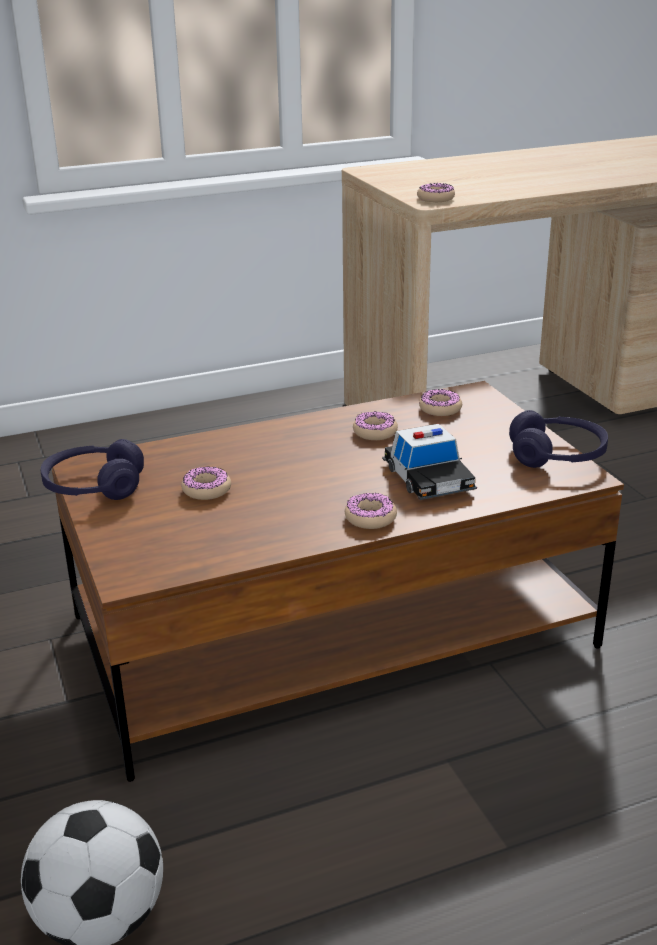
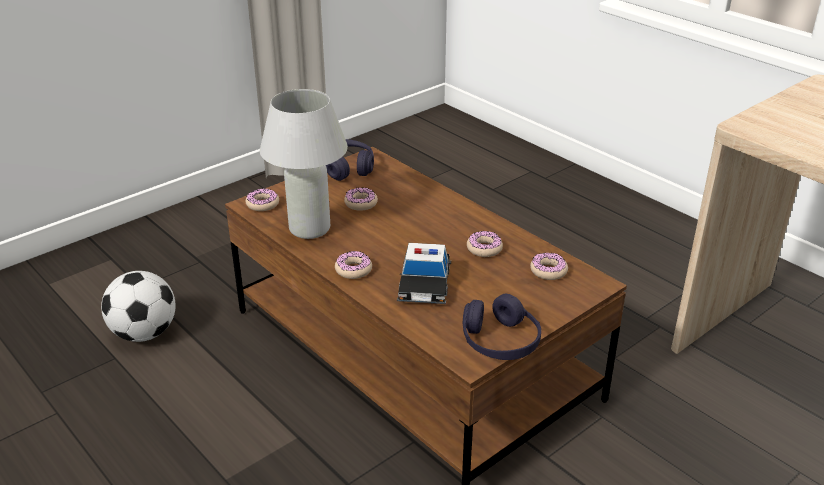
camera: 70 degrees right, 5 degrees up
(244, 536) = (309, 229): none -> white table lamp
(428, 477) = (424, 284): toy car -> toy car turned 45 degrees counterclockwise
(435, 198) = (762, 127): donut -> donut (262, 204)

